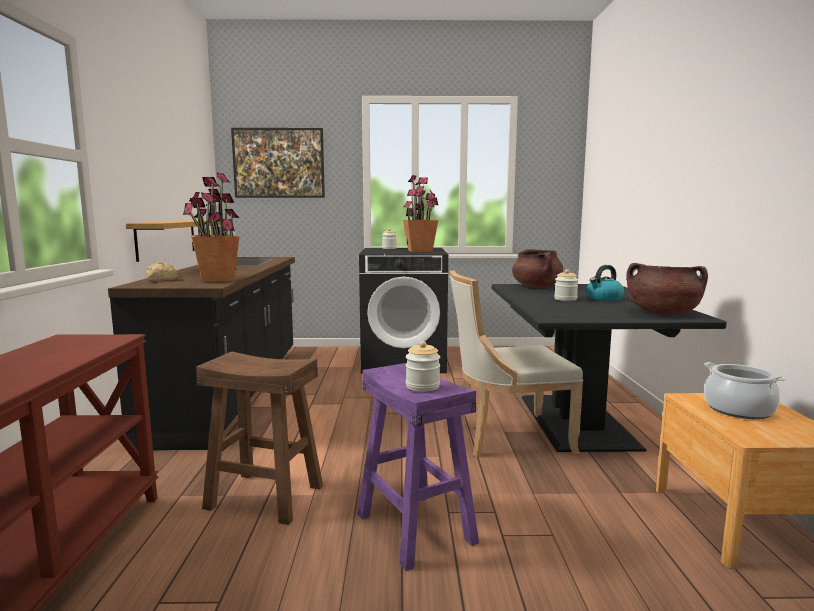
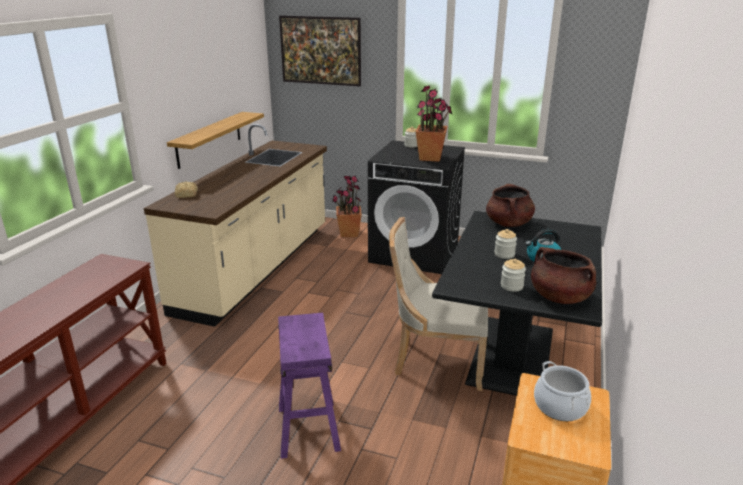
camera: 20 degrees right, 15 degrees up
(216, 279) = (224, 199): potted plant -> potted plant (348, 233)
(232, 392) = (257, 268): black counter -> beige counter
(266, 496) = (230, 377): brown stool -> none
(422, 386) = (302, 344): jar -> jar (511, 286)

